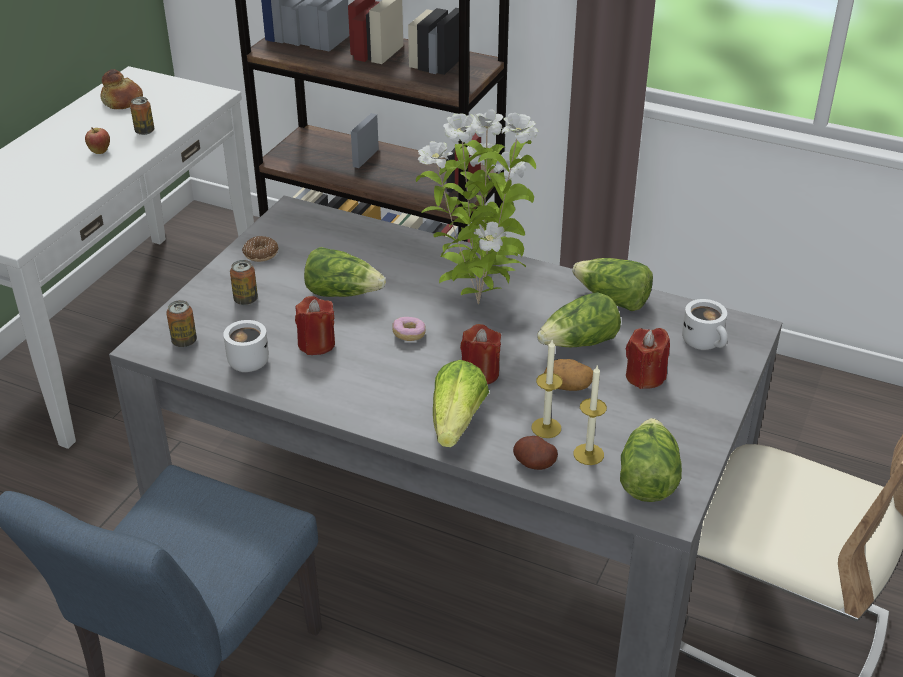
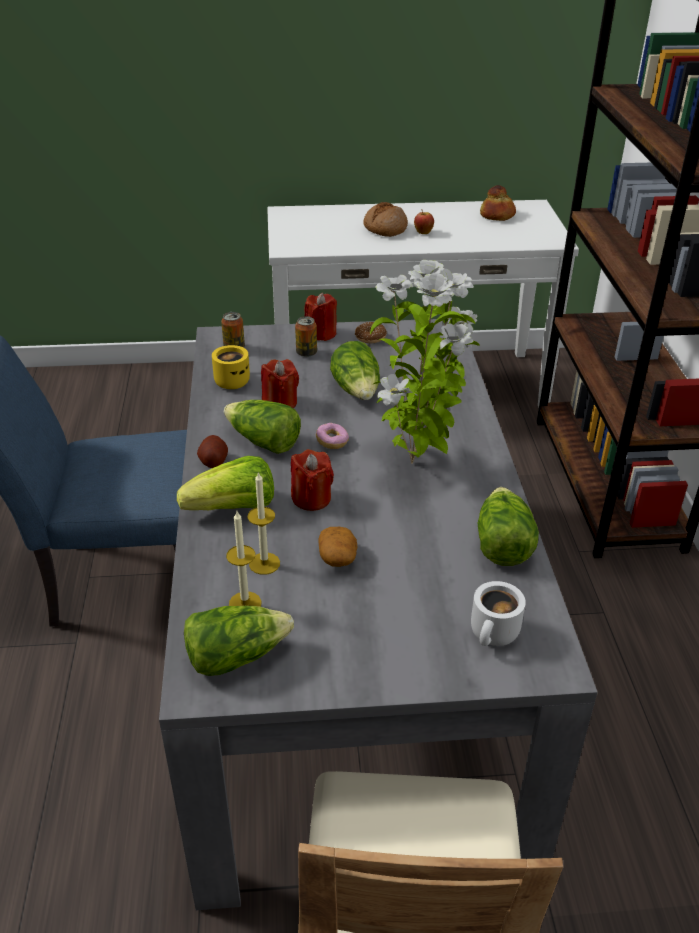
camera: 60 degrees right, 0 degrees up
(57, 169) = (385, 228): none -> bread
(144, 131) = (470, 237): can -> none
(245, 361) = (232, 380): white mug -> yellow mug
(534, 463) = (209, 572): potato -> potato (213, 461)
(579, 343) = (409, 544): lettuce -> lettuce (263, 442)
(645, 376) = (394, 606): red candle -> red candle (321, 333)

